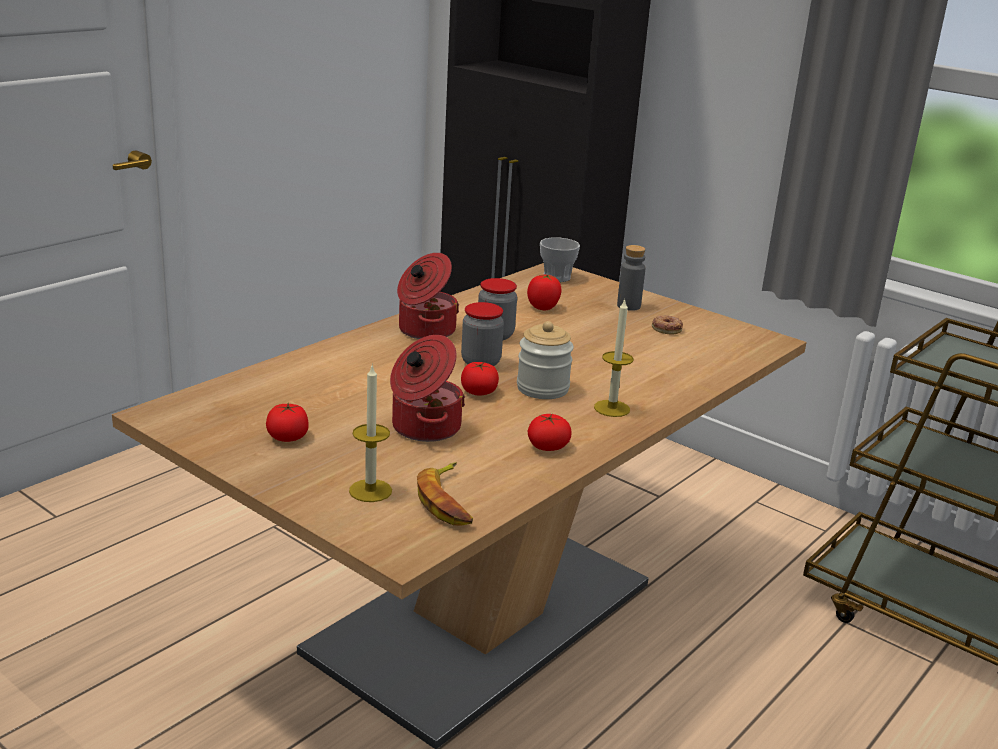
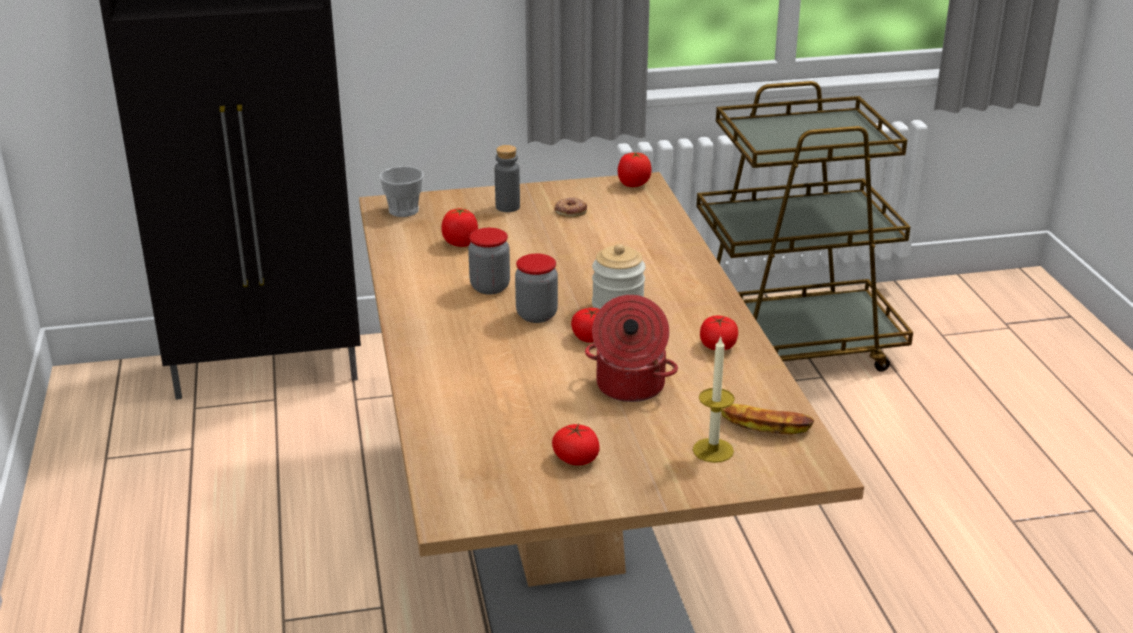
camera: 50 degrees left, 5 degrees up
(425, 330) = (437, 315): cooking pot -> none
(612, 408) = (684, 294): candle -> none
(760, 338) = (633, 184): none -> tomato

